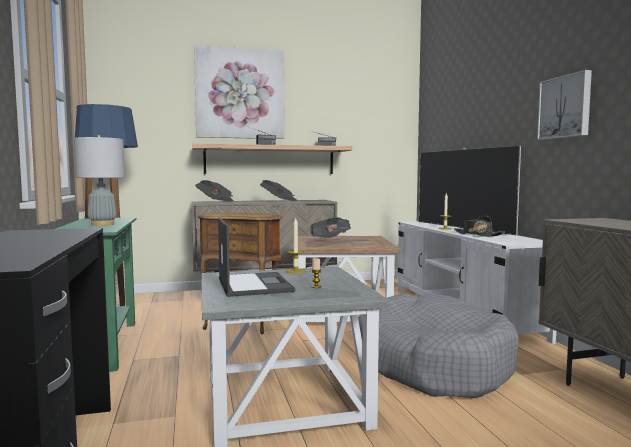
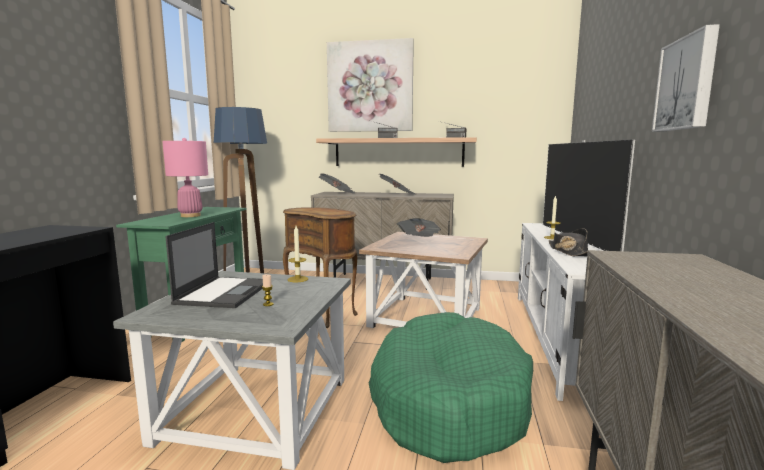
camera: 25 degrees right, 5 degrees up
(102, 224) = (191, 216): grey table lamp -> pink table lamp
(431, 363) = (447, 400): grey dog bed -> green dog bed

